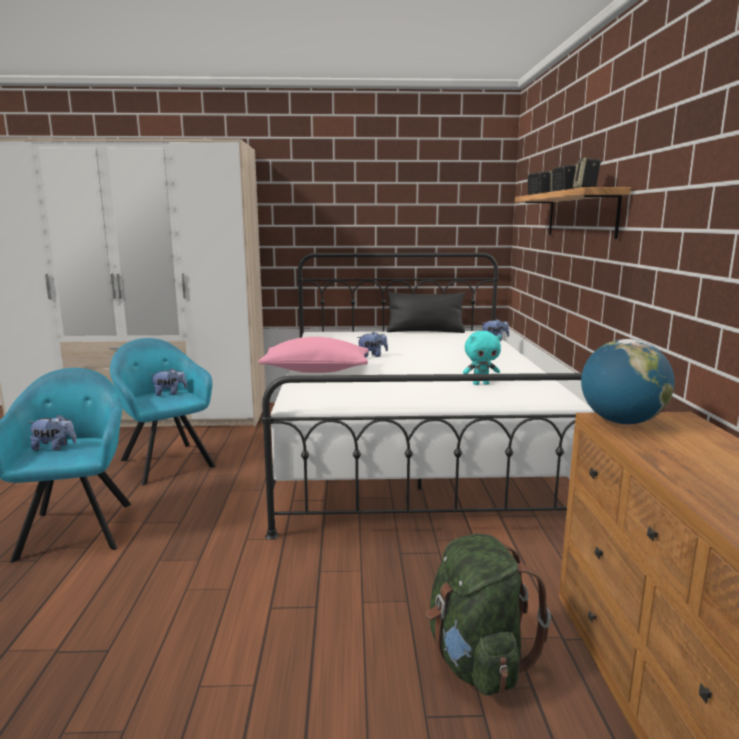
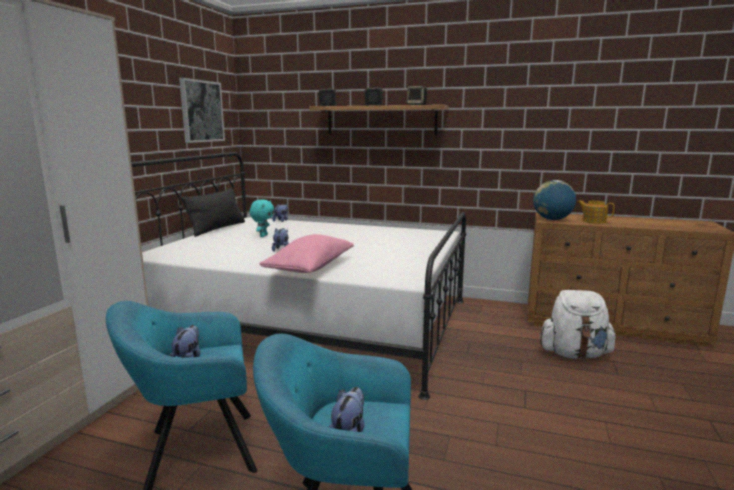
camera: 70 degrees left, 0 degrees up
(443, 207) = (201, 111): none -> picture
(476, 660) = (574, 354): green backpack -> white backpack
(481, 384) = (396, 239): turquoise plush toy -> turquoise plush toy (263, 236)
(674, 453) = (593, 221): none -> teapot

